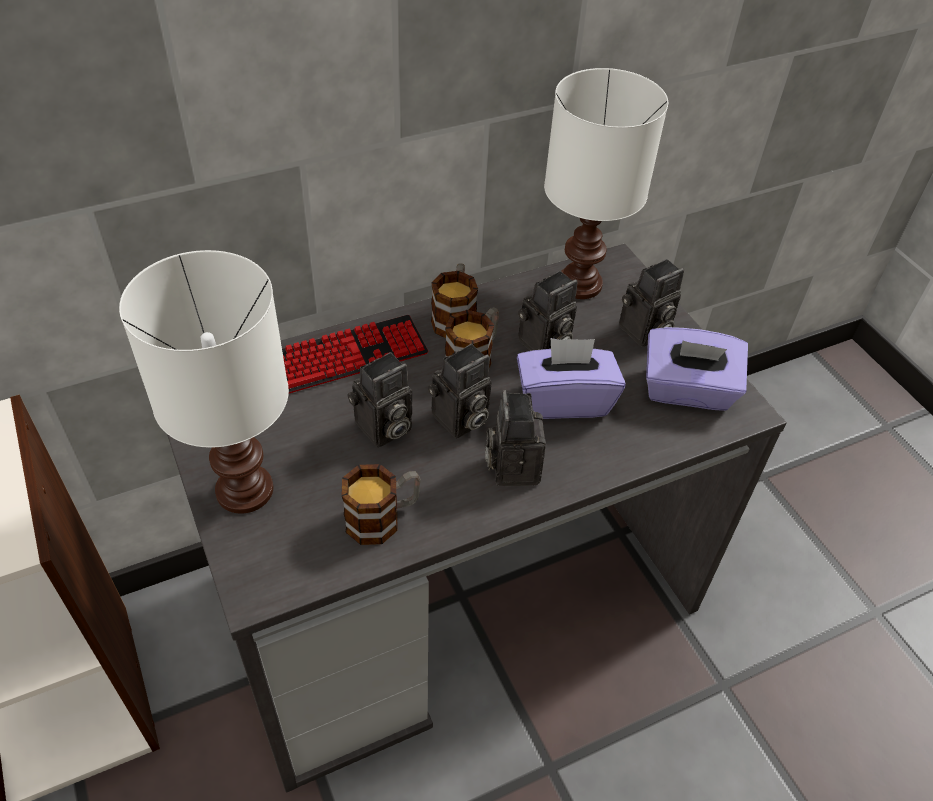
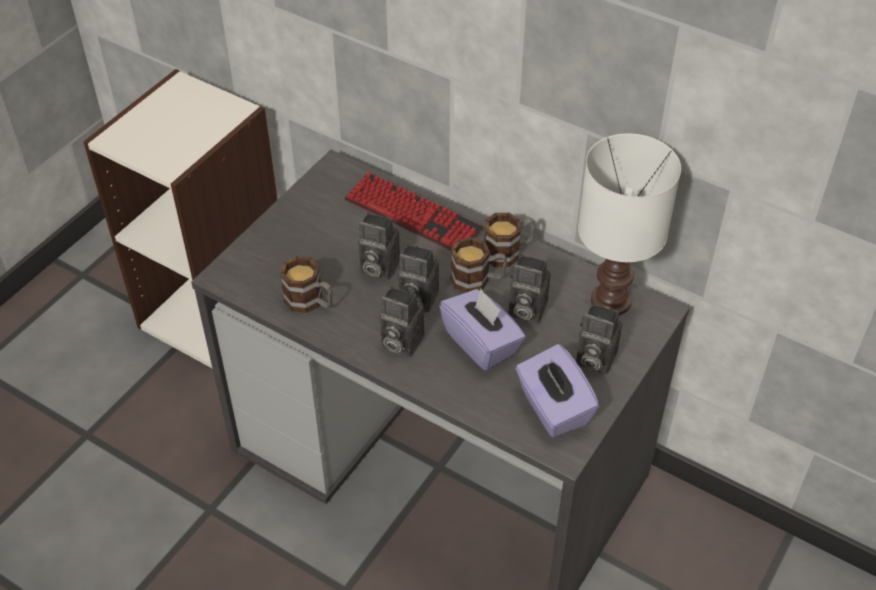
camera: 60 degrees right, 0 degrees up
(242, 490) = (282, 233): white table lamp -> none
(512, 466) = (399, 342): camera -> camera turned 120 degrees counterclockwise

